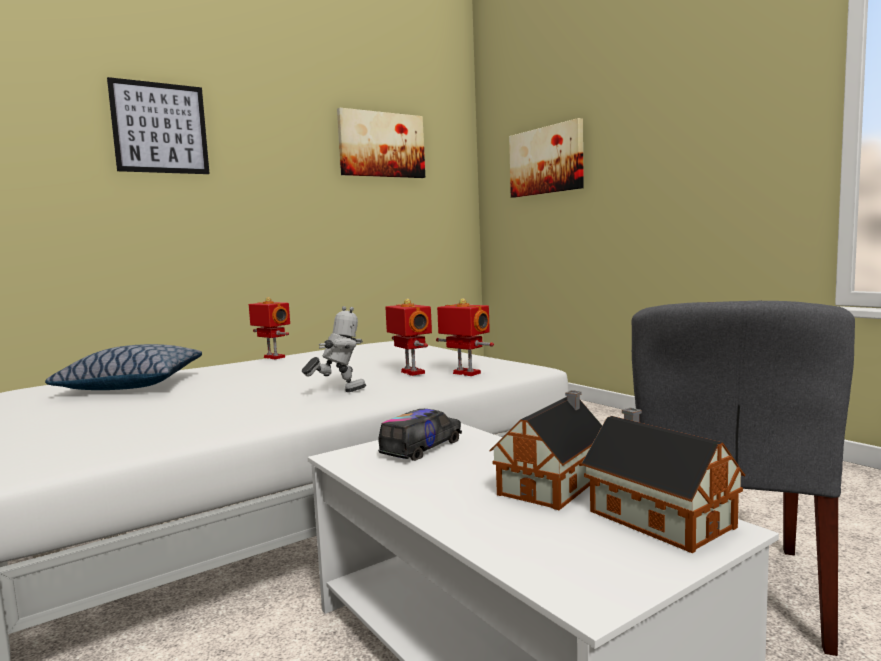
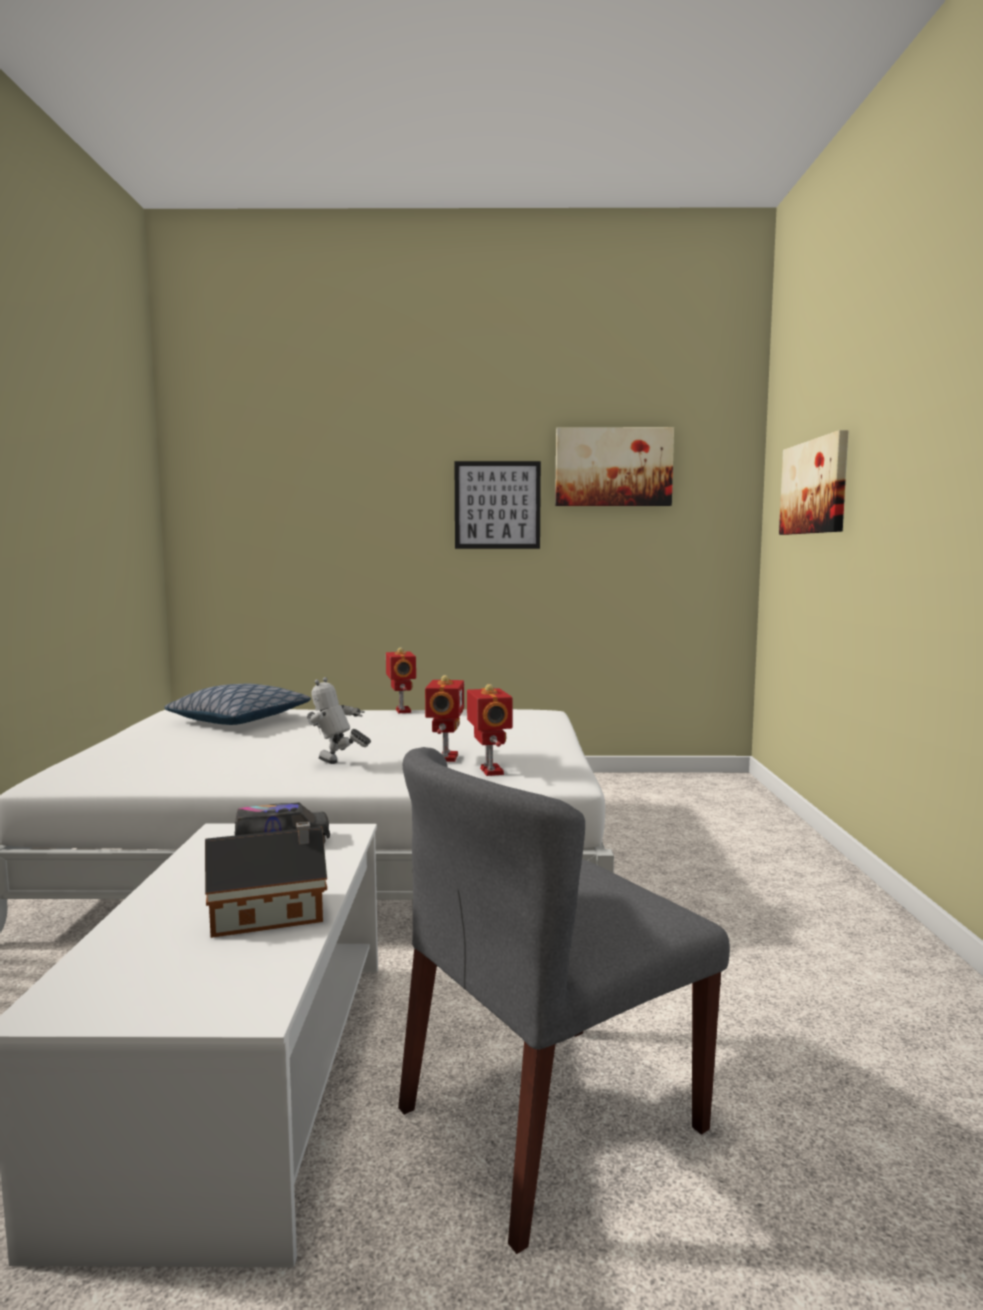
camera: 35 degrees right, 0 degrees up
(160, 128) = (361, 466): picture -> picture (497, 505)
(338, 392) = (337, 765): toy robot -> toy robot turned 150 degrees counterclockwise
(656, 516) = (248, 976): toy house -> none

